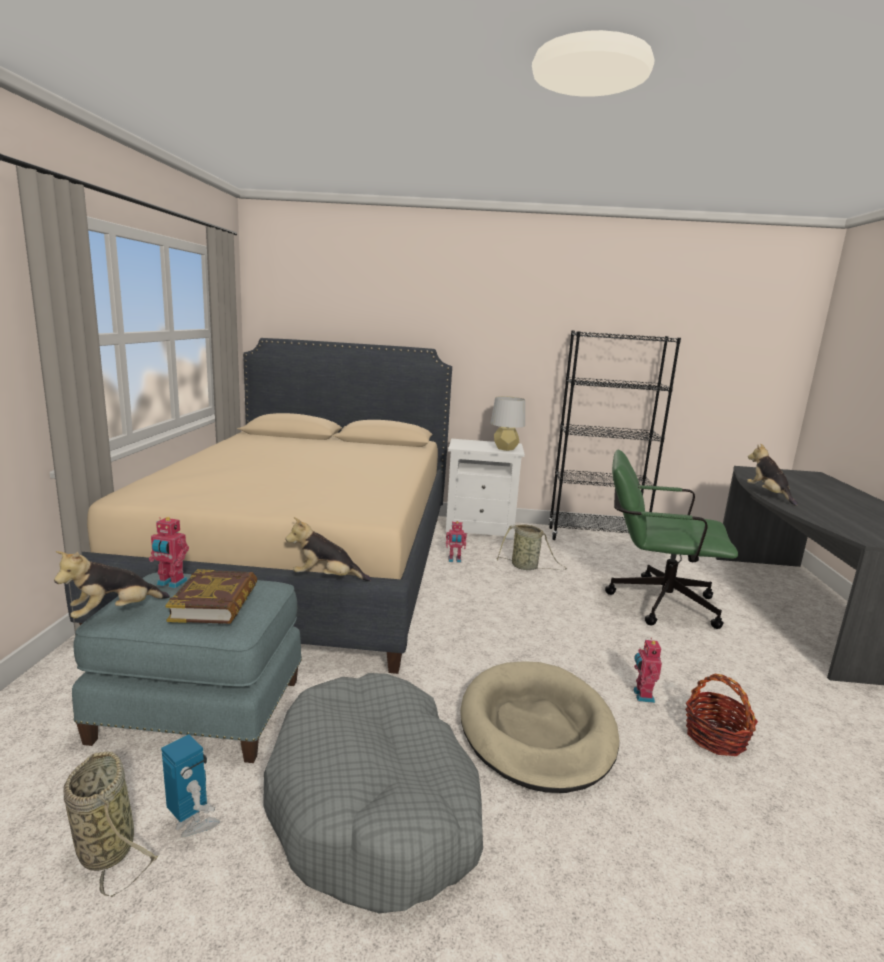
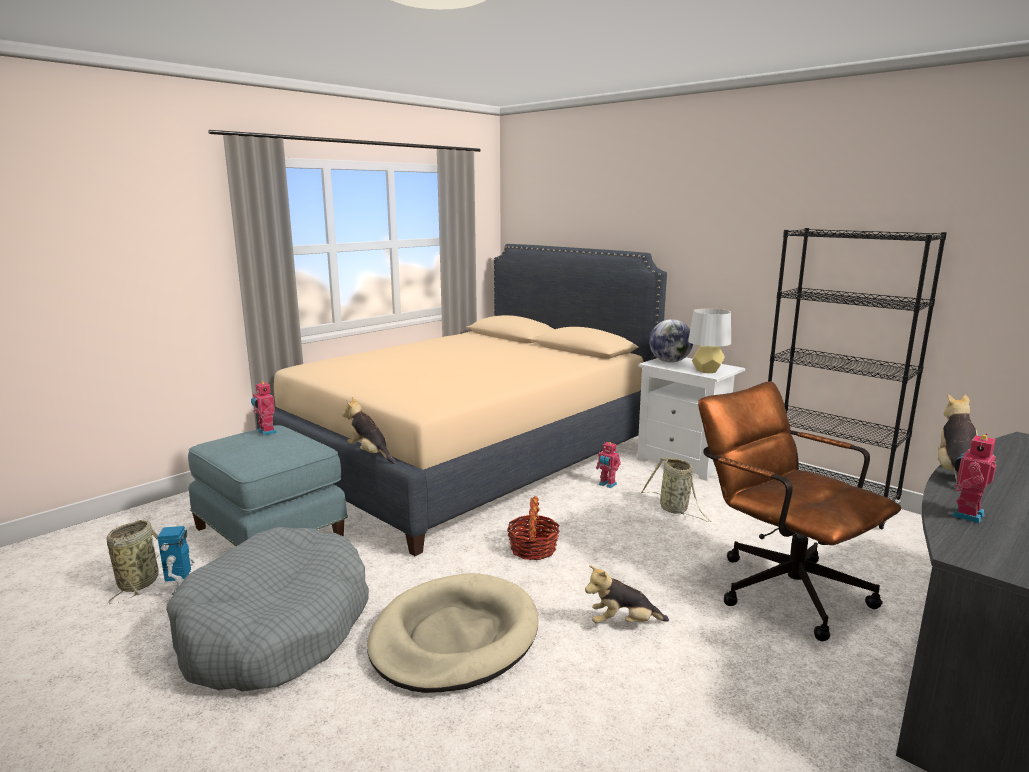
camera: 40 degrees right, 0 degrees up
(114, 612) = (212, 441): plush toy -> plush toy (623, 623)
(215, 603) = (264, 449): book -> none
(466, 444) = (669, 361): none -> globe
(642, 695) = (598, 658): toy robot -> toy robot (965, 514)
(653, 601) = (779, 586): green office chair -> brown office chair
(715, 737) = (613, 725): basket -> basket (533, 549)

